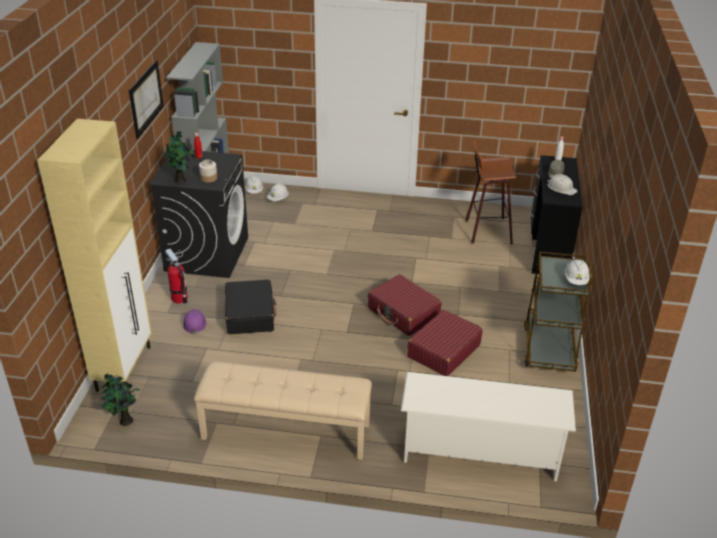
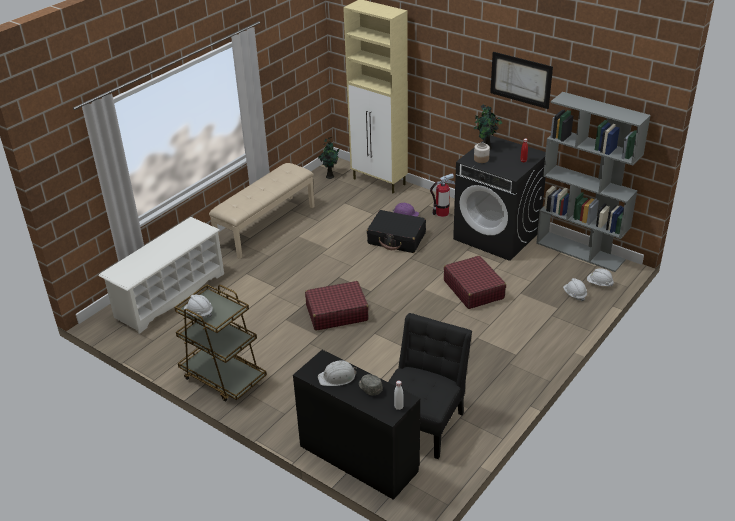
camera: 120 degrees right, 0 degrees up
(443, 351) = (274, 317): red suitcase -> red suitcase (473, 289)
(486, 231) = (423, 422): stool -> black chair

